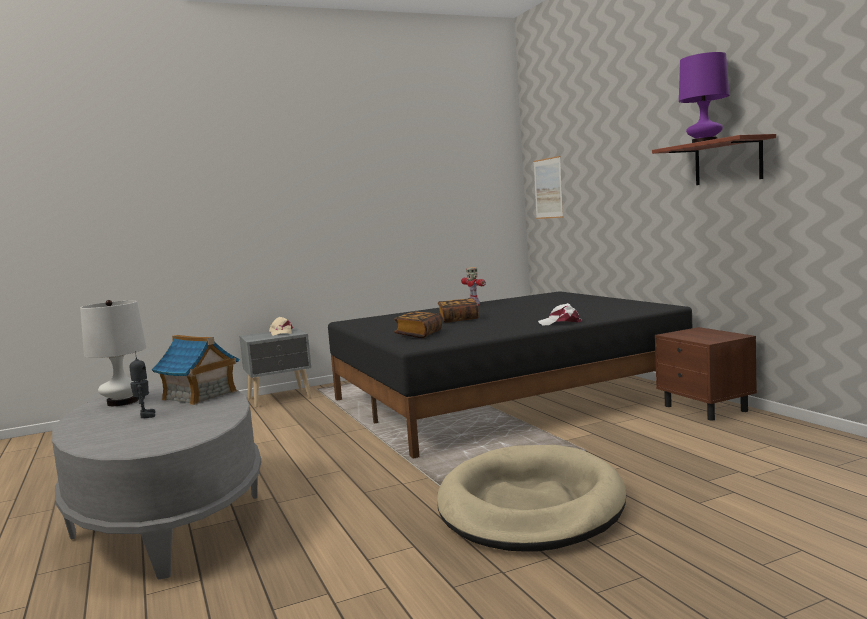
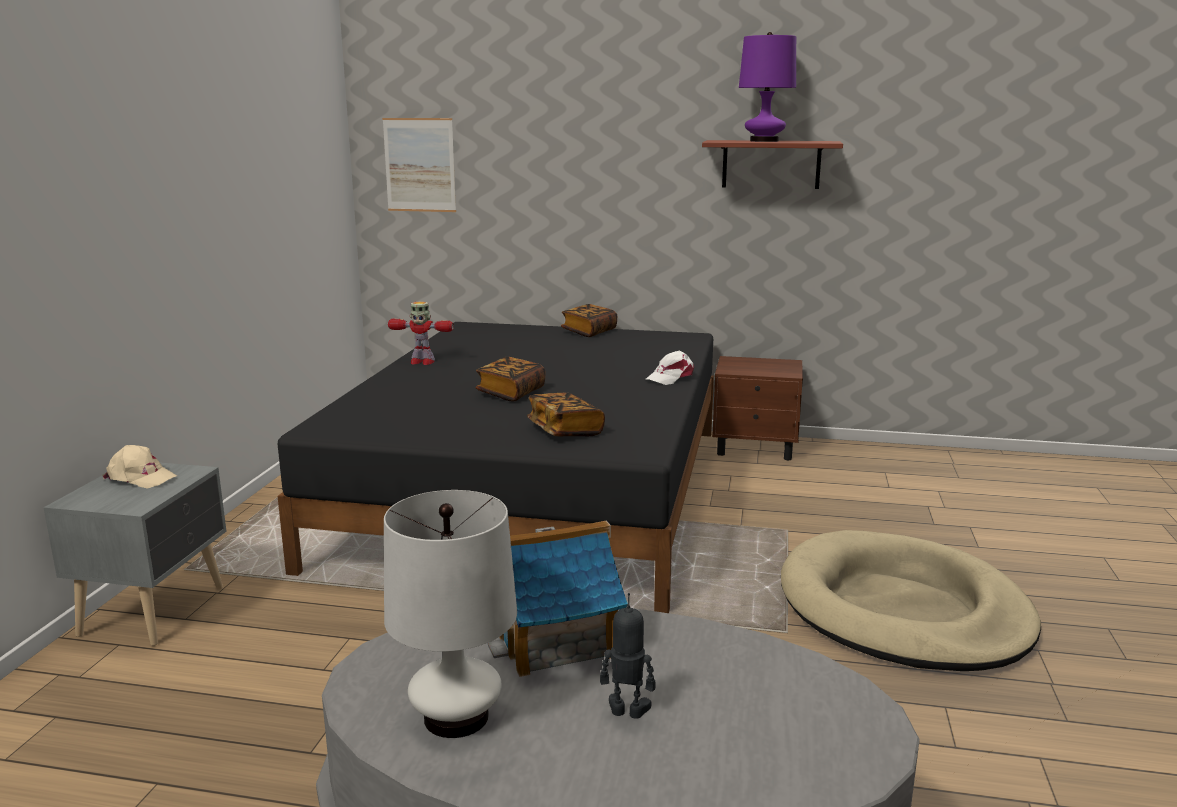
camera: 55 degrees left, 10 degrees up
(610, 300) = (589, 331): none -> book

